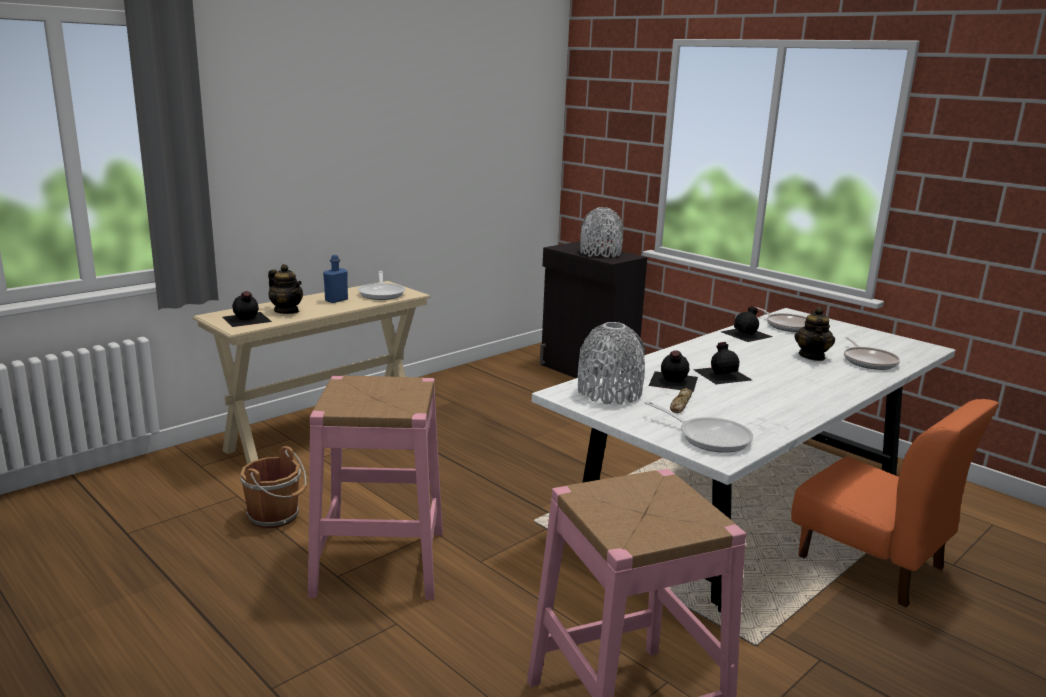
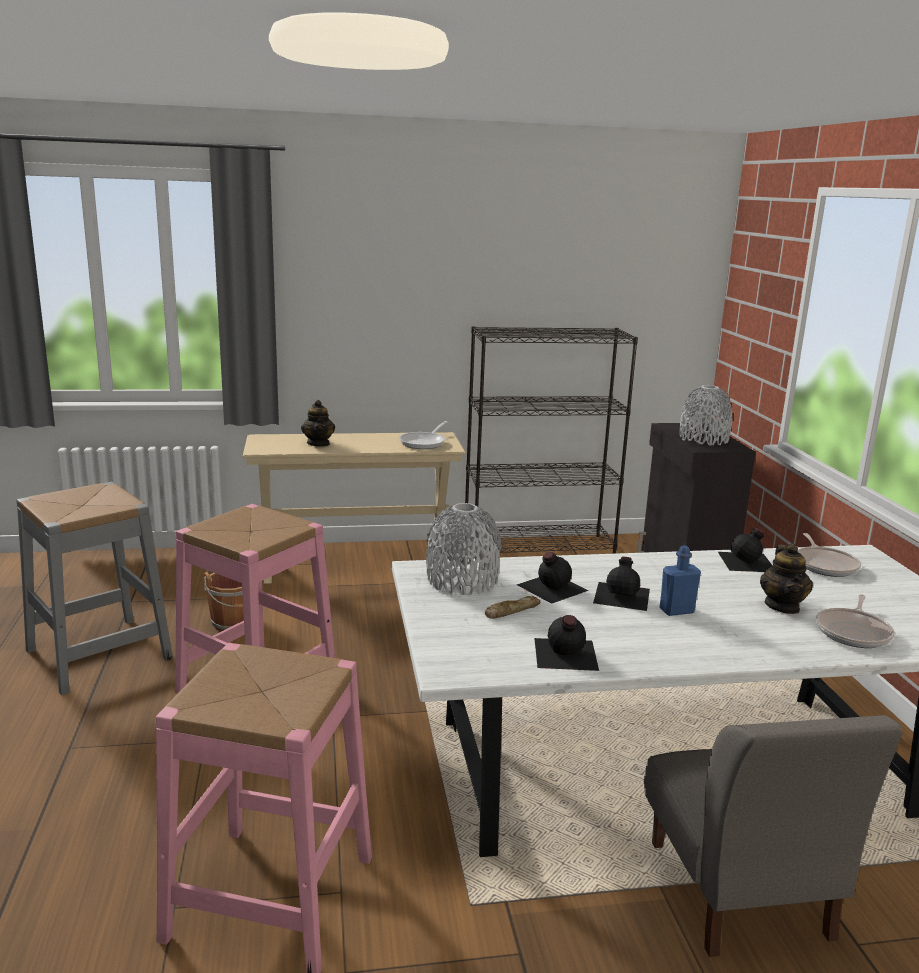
camera: 35 degrees right, 0 degrees up
(168, 594) = (99, 654): none -> grey stool
(246, 319) = (277, 444): black bottle -> black bottle (564, 654)
(336, 300) = (375, 441): blue bottle -> blue bottle (676, 611)
(459, 377) = (539, 547): none -> black bookcase
(709, 437) = (474, 650): frying pan -> none
(812, 356) = (782, 606): teapot -> teapot turned 45 degrees counterclockwise
(871, 563) = (738, 890): orange chair -> grey chair

